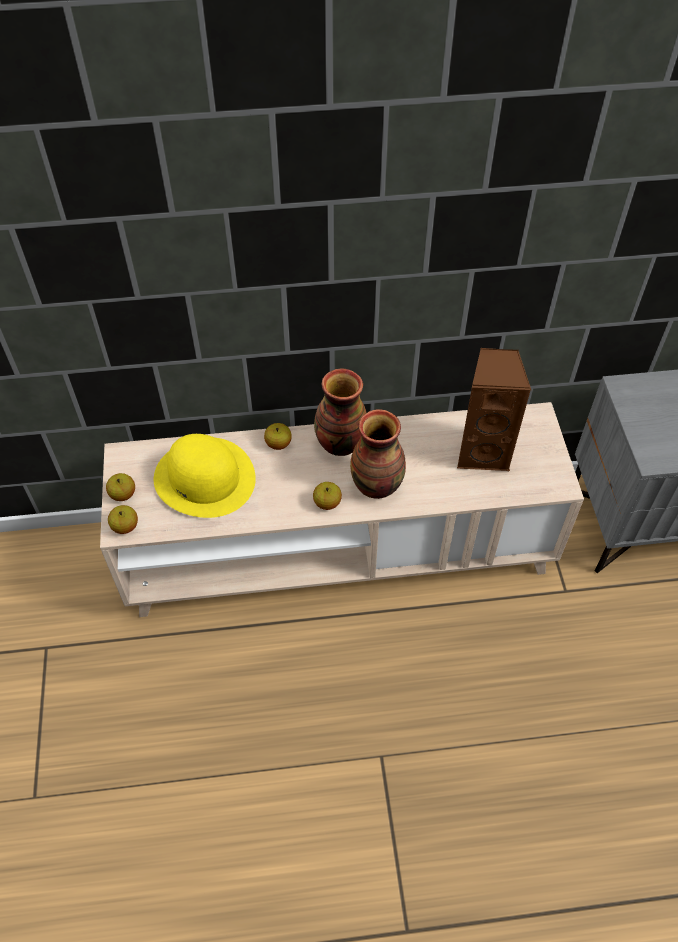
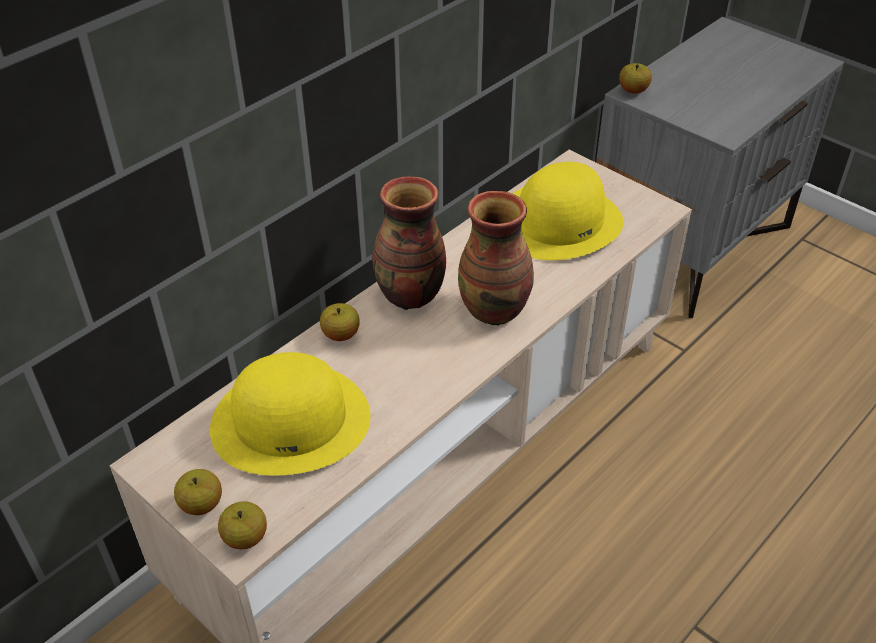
camera: 40 degrees left, 10 degrees down
(327, 503) = (462, 358): apple -> apple (633, 90)
(483, 452) = (560, 221): brown speaker -> yellow hat

